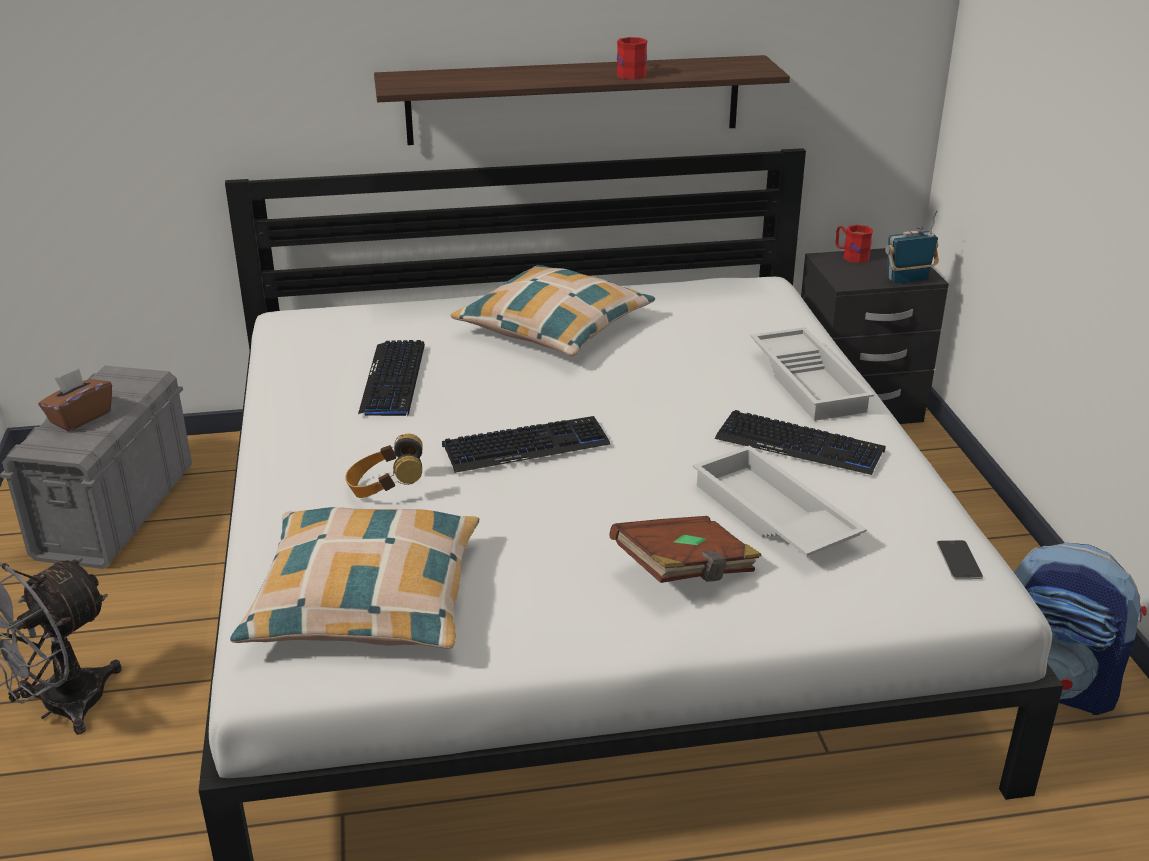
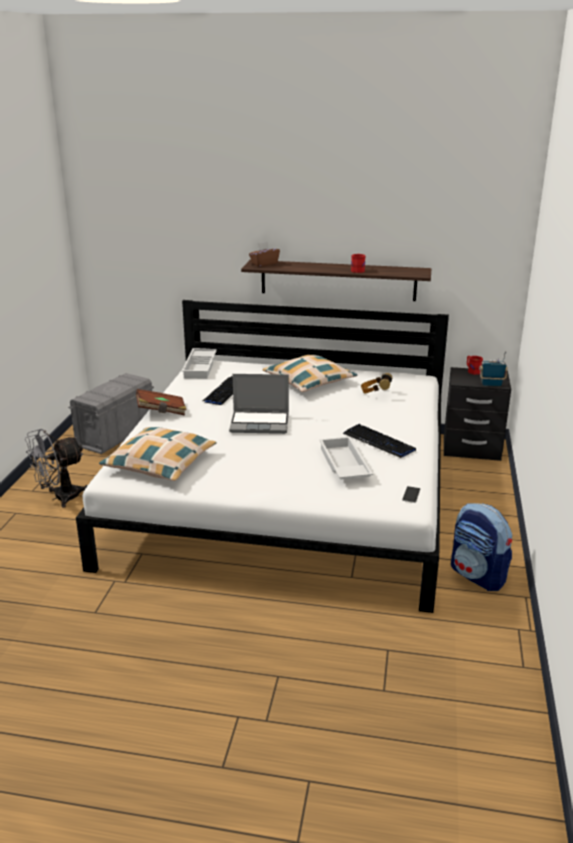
camera: 20 degrees right, 5 degrees down
(80, 417) = (105, 390): brown tissue box -> brown tissue box (264, 264)
(385, 489) = (194, 429): headphones -> headphones (375, 393)
(526, 446) = (260, 423): keyboard -> laptop
(685, 571) = (290, 477): brown book -> brown book (161, 411)
(810, 382) = (406, 419): white tray -> white tray (201, 367)

